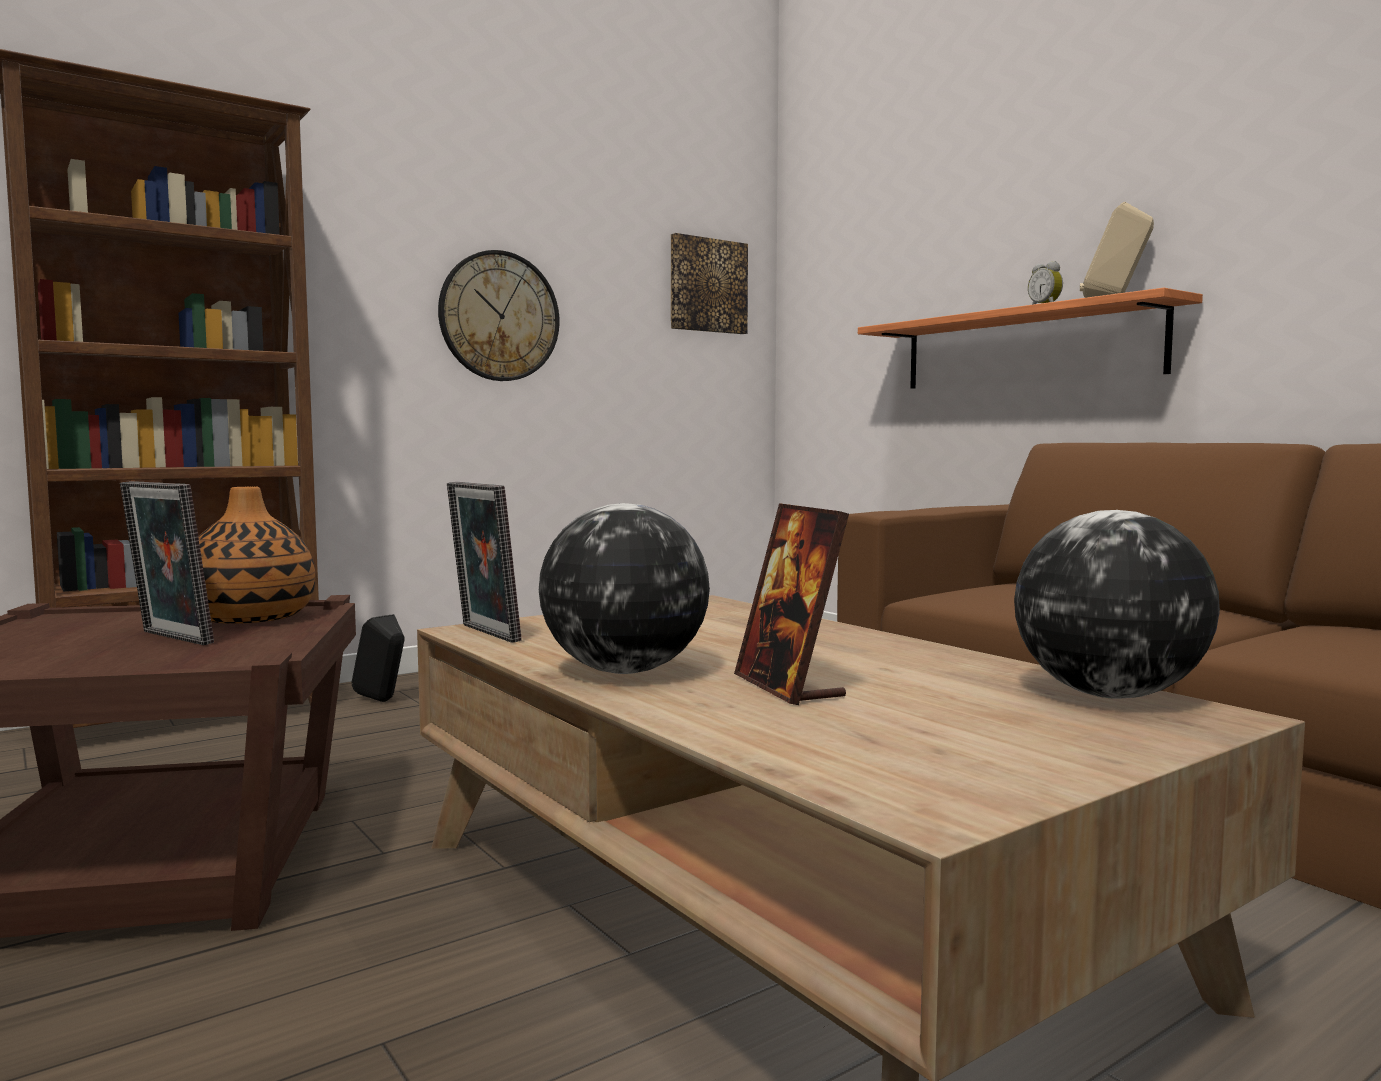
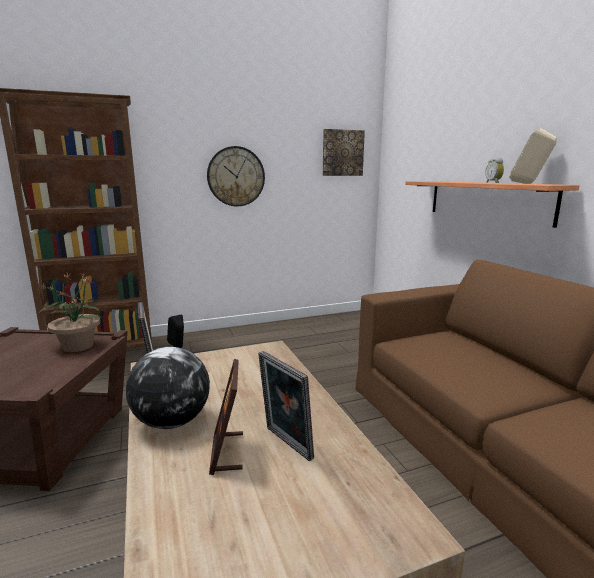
camera: 15 degrees right, 10 degrees up
(170, 639) = (32, 362): picture frame -> picture frame (285, 444)
(252, 618) = (78, 346): vase -> potted plant
(1108, 695) = (376, 493): globe -> none

